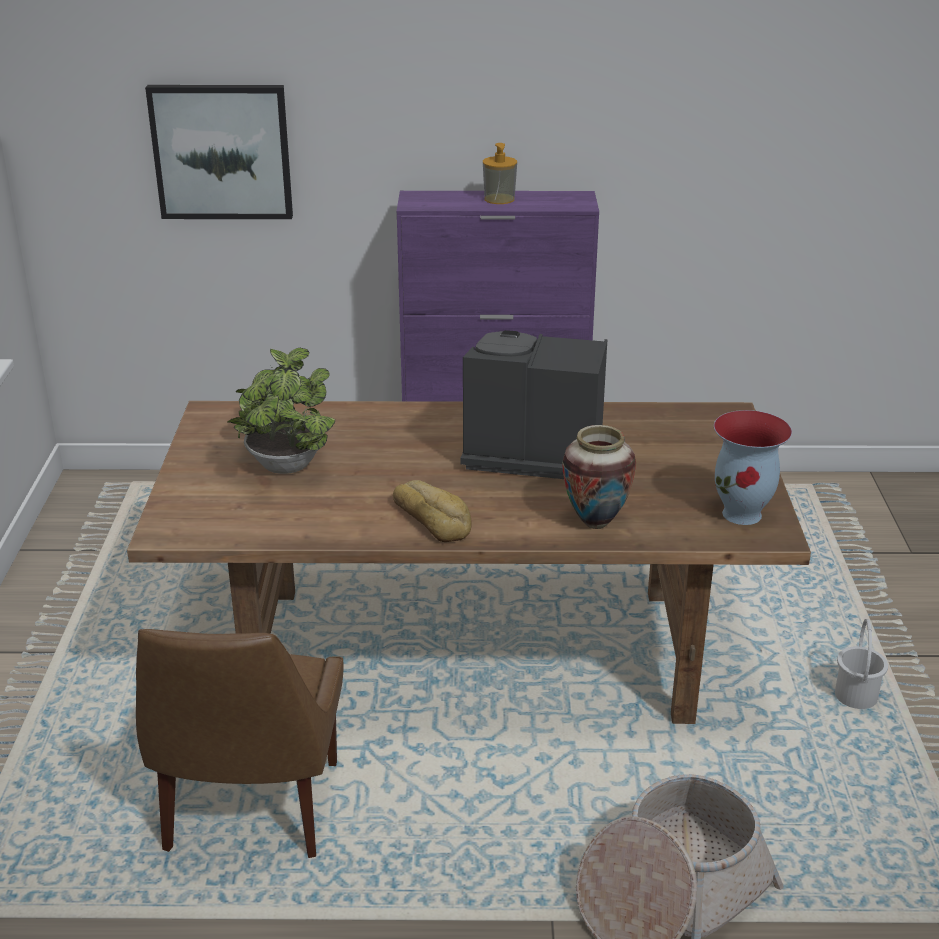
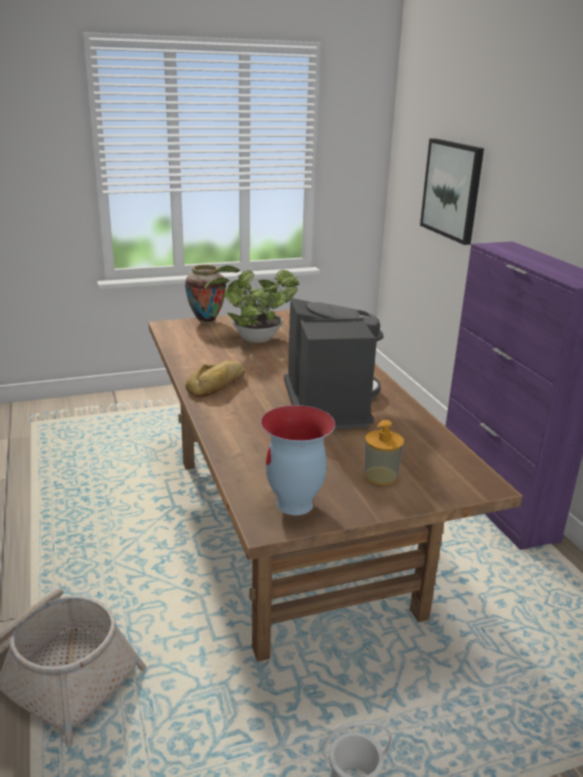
camera: 70 degrees right, 5 degrees down
(251, 812) = (111, 482): brown chair -> none
(499, 199) = (543, 262): soap dispenser -> soap dispenser (380, 476)
(595, 523) = (242, 439): vase -> vase (206, 321)

